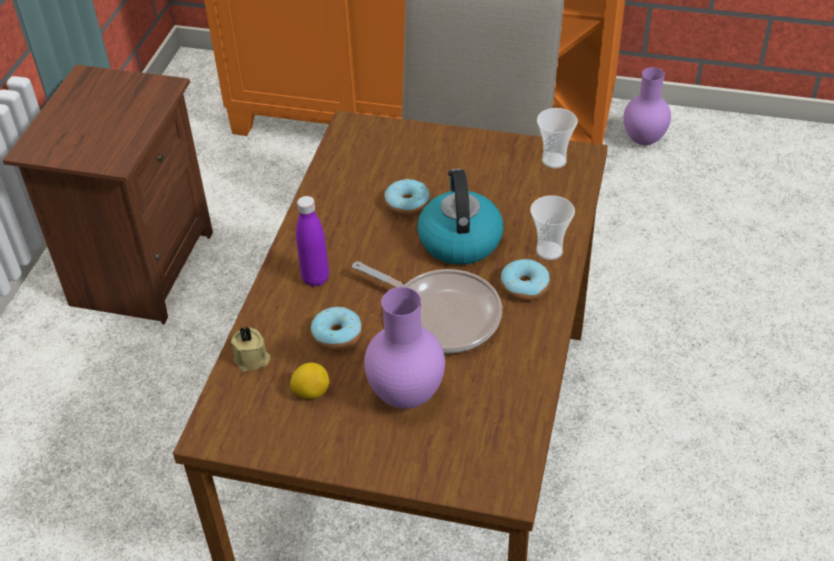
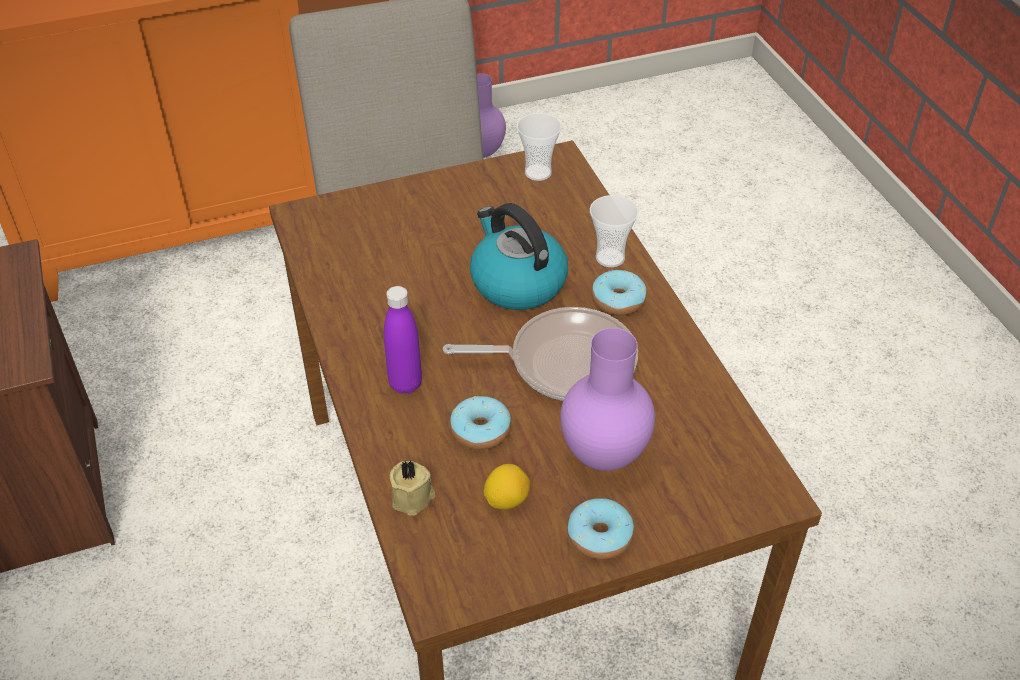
camera: 35 degrees left, 0 degrees up
(407, 204) = (433, 270): donut -> donut (599, 536)

